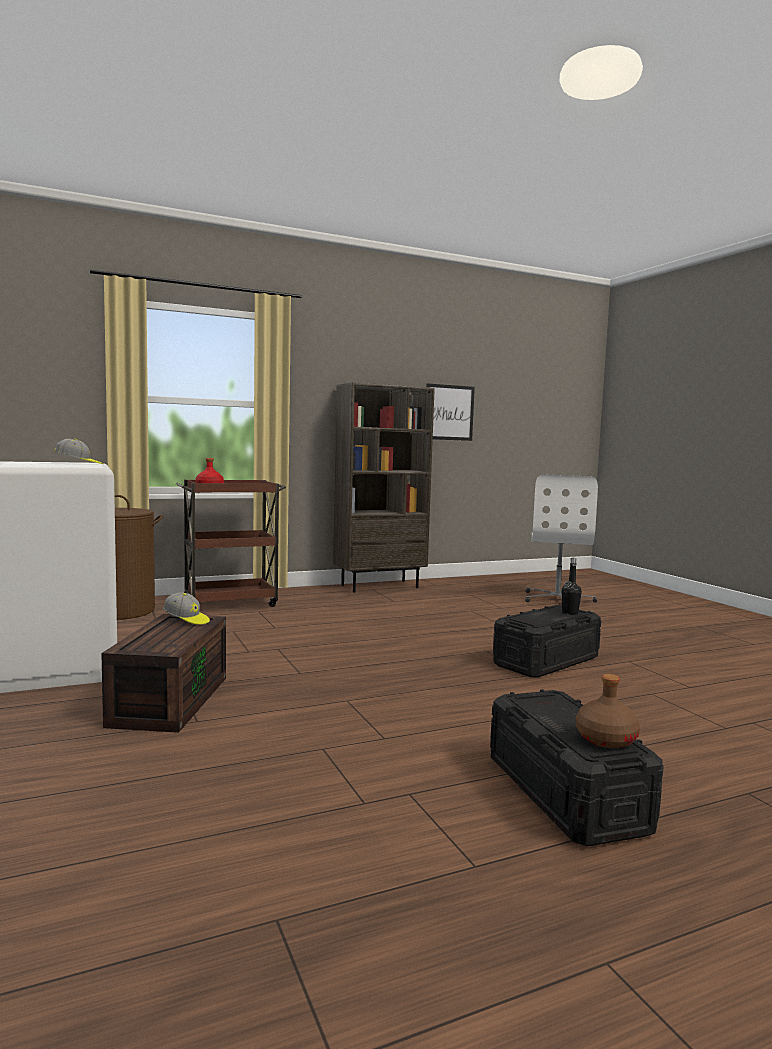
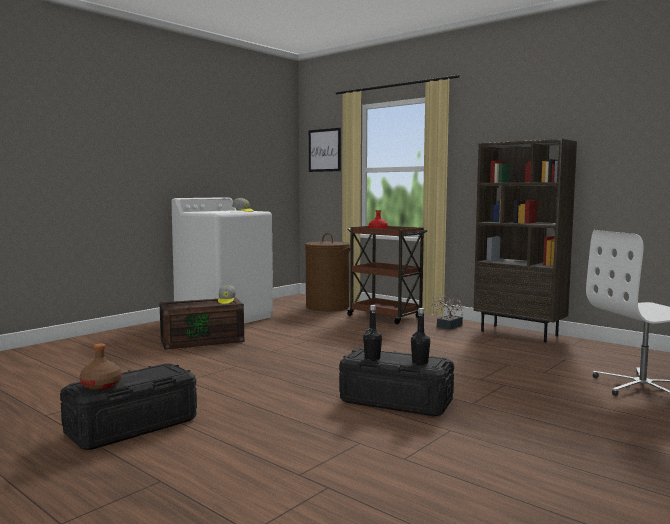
camera: 65 degrees right, 0 degrees up
(317, 596) = (447, 326): none -> potted plant
(449, 412) = (621, 161): picture -> picture (324, 150)
(544, 621) = (372, 358): none -> black bottle

